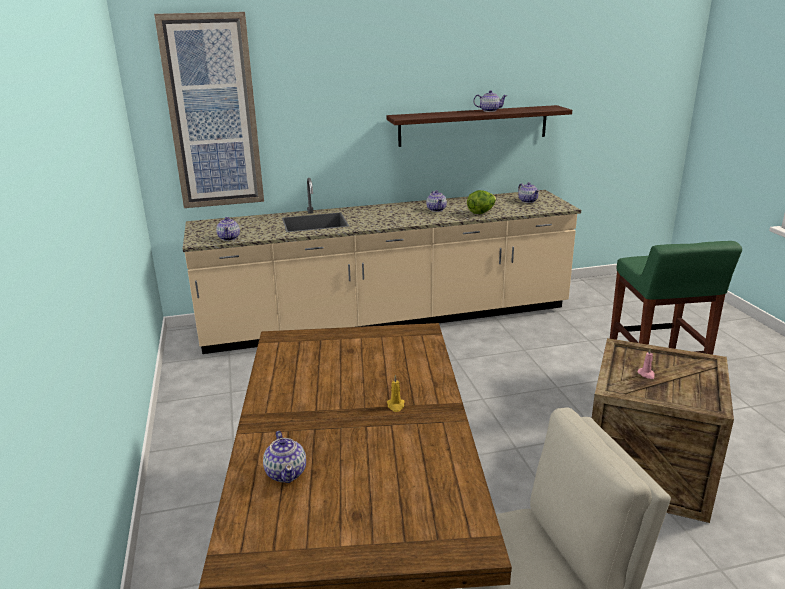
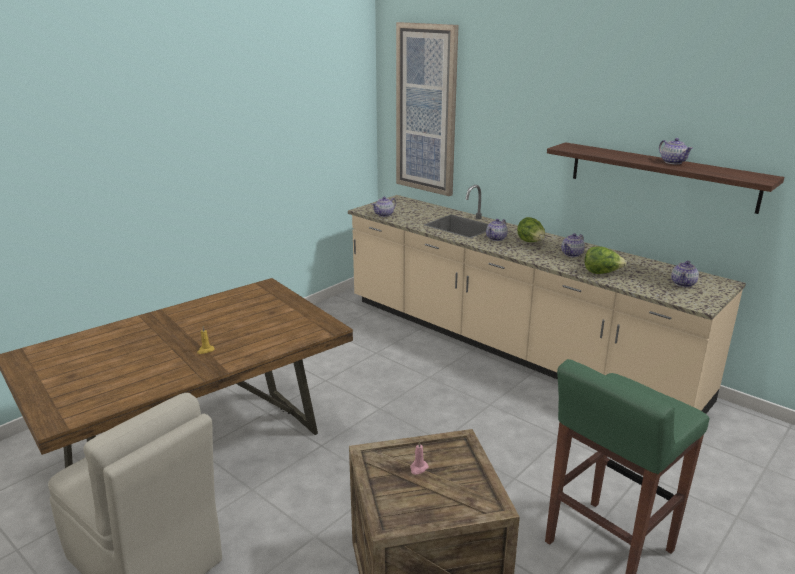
camera: 55 degrees right, 0 degrees up
(286, 472) = (104, 342): teapot -> teapot (496, 238)
(393, 213) = (531, 242): none -> lettuce

